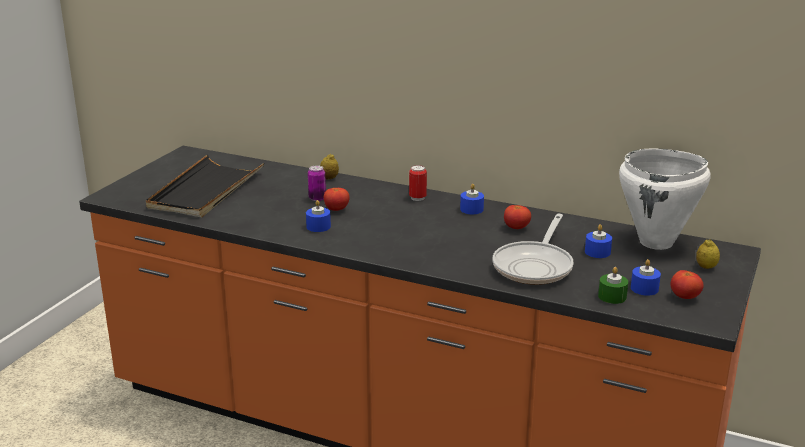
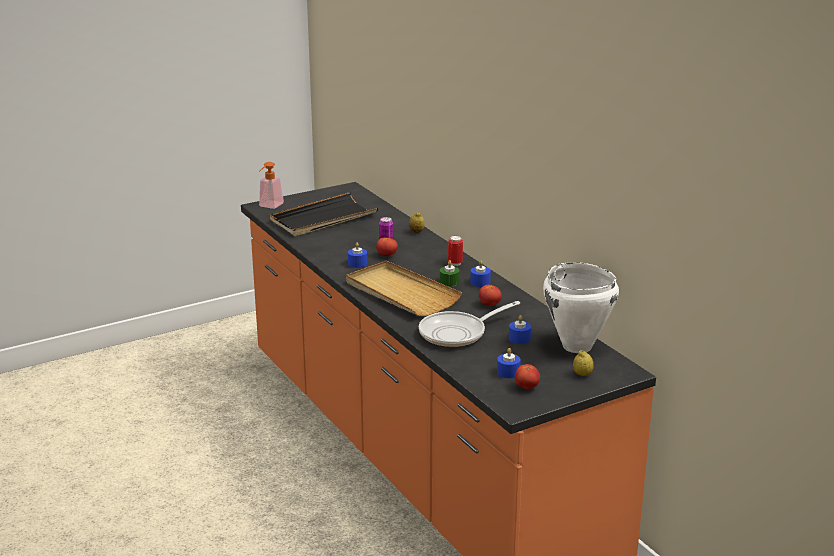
camera: 35 degrees right, 0 degrees up
(120, 194) = (269, 206): none -> soap dispenser
(413, 243) = (401, 293): none -> beige tray
(612, 296) = (475, 369): green candle -> green candle (449, 282)

